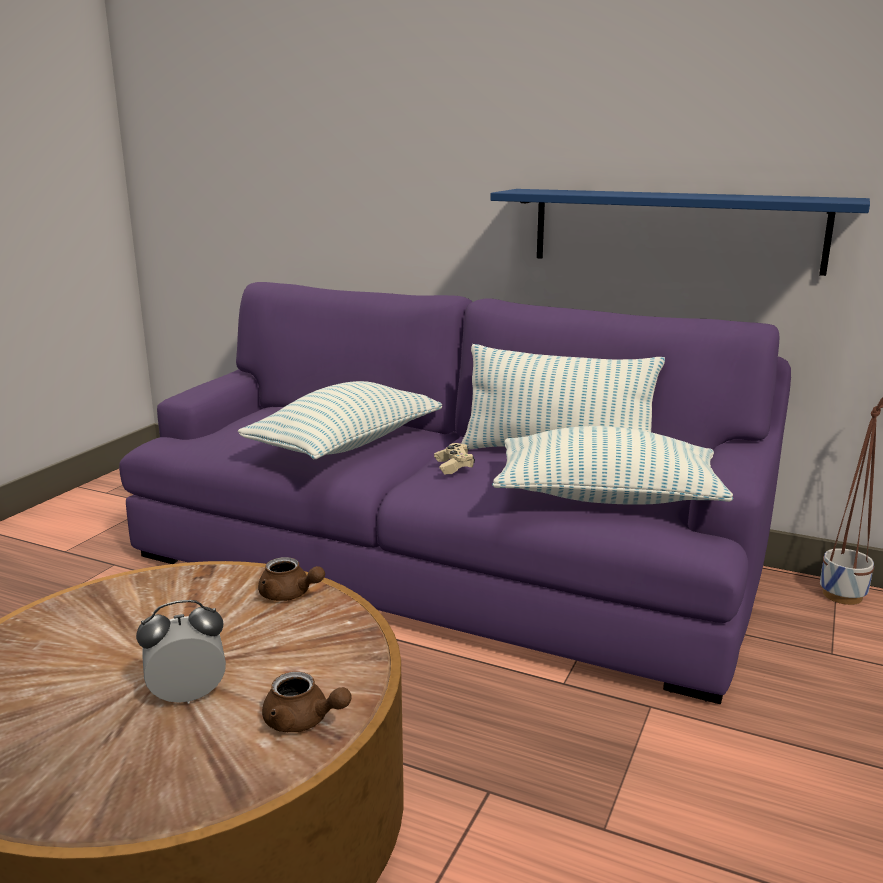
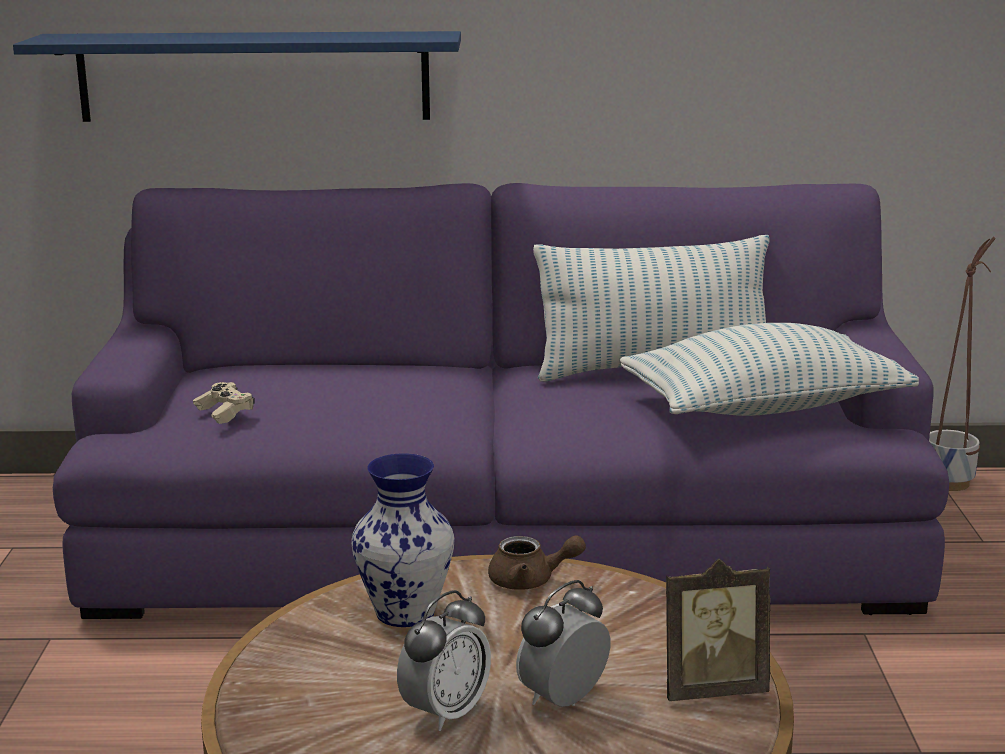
camera: 25 degrees left, 0 degrees up
(101, 681) = (445, 713): none -> alarm clock
(178, 598) = (405, 613): none -> vase
(303, 721) = (711, 688): brown teapot -> picture frame
(346, 445) = (391, 401): pillow -> none
(454, 466) = (557, 403): beige game controller -> beige game controller (224, 412)
(675, 230) = (730, 80): blue shelf -> blue shelf (254, 76)

